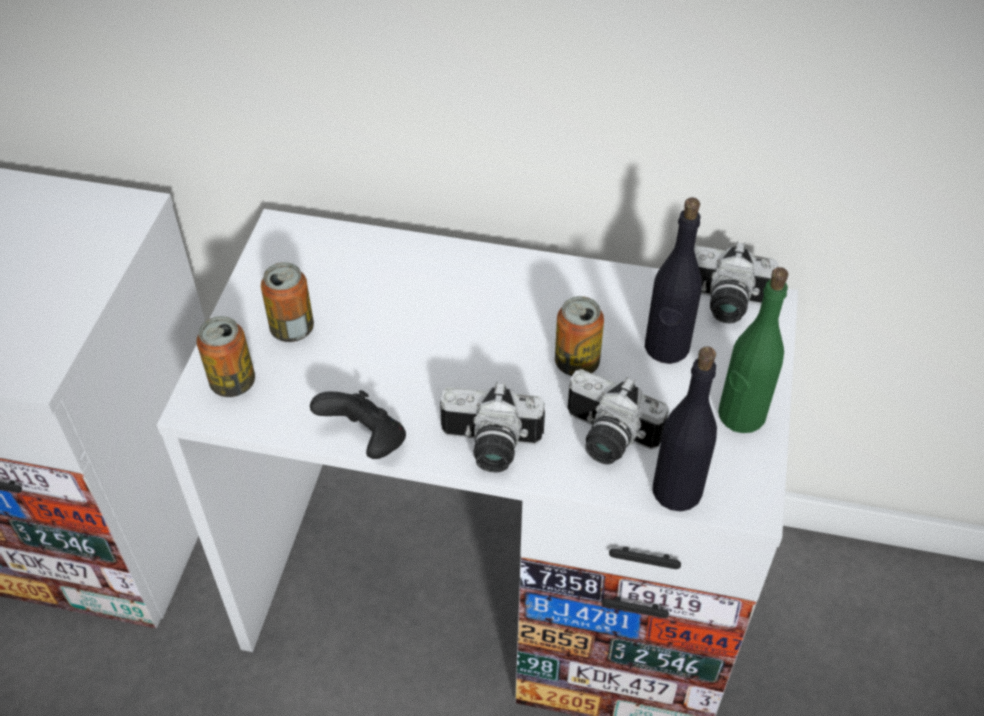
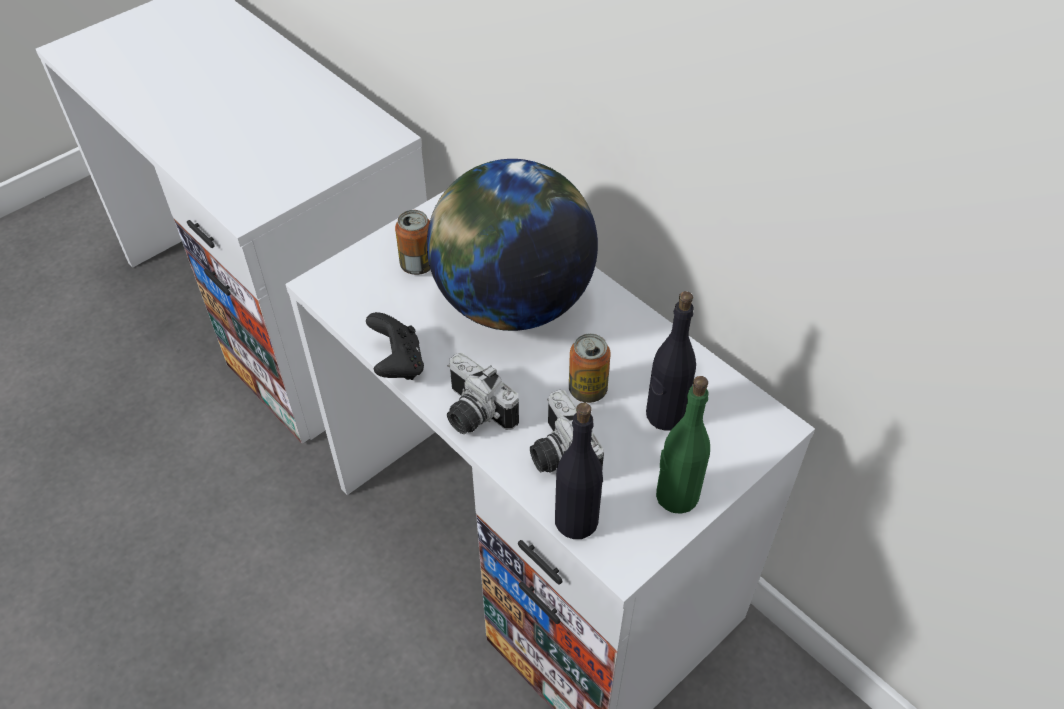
camera: 35 degrees right, 0 degrees up
(232, 382) = (351, 281): can -> none
(427, 317) = (512, 302): none -> globe
(721, 304) = (739, 406): camera -> none

